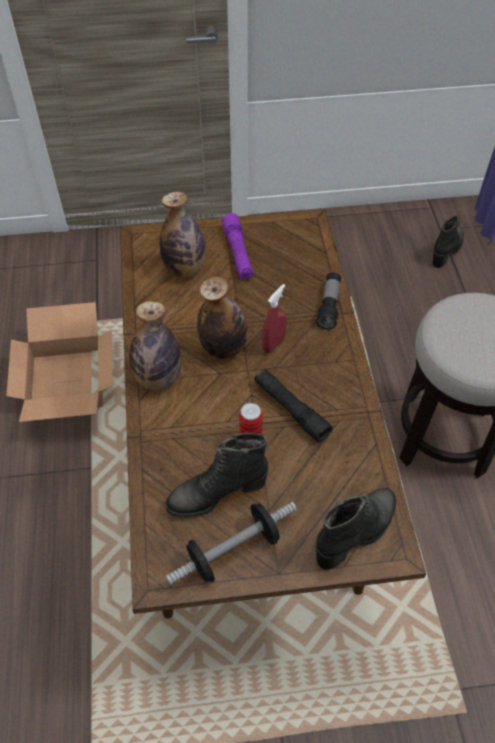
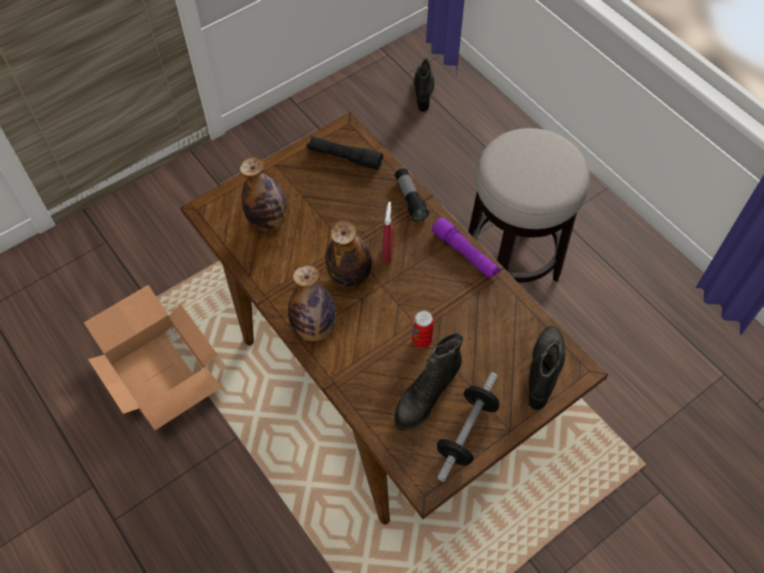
camera: 30 degrees left, 5 degrees up
(238, 253) = (304, 185): purple flashlight -> purple flashlight (465, 253)
(291, 409) = (436, 300): black flashlight -> black flashlight (344, 157)

